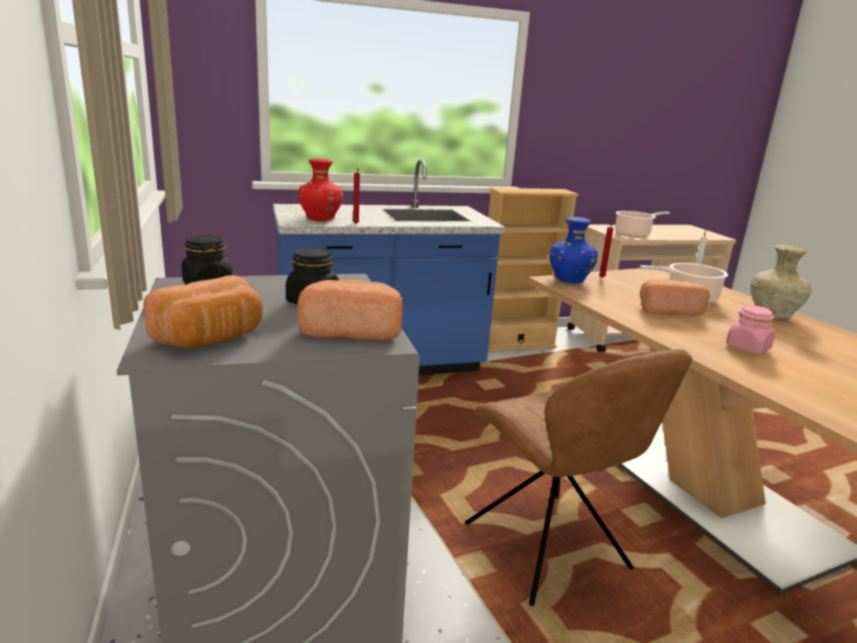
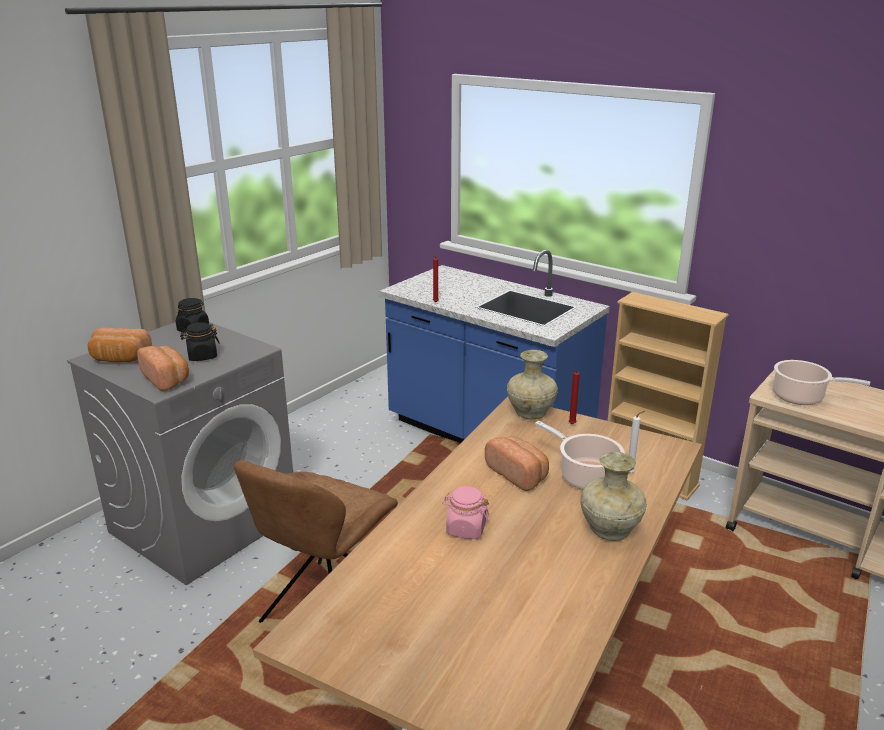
camera: 55 degrees right, 5 degrees up
(320, 219) = (424, 290): red vase -> none
(568, 280) = (530, 413): blue vase -> beige vase

